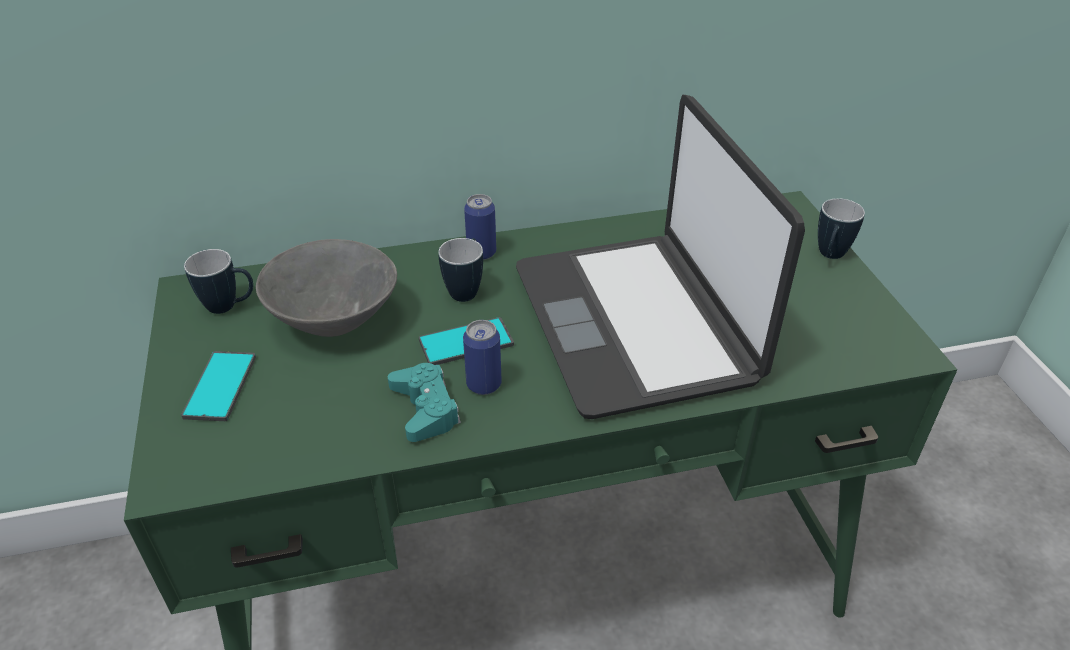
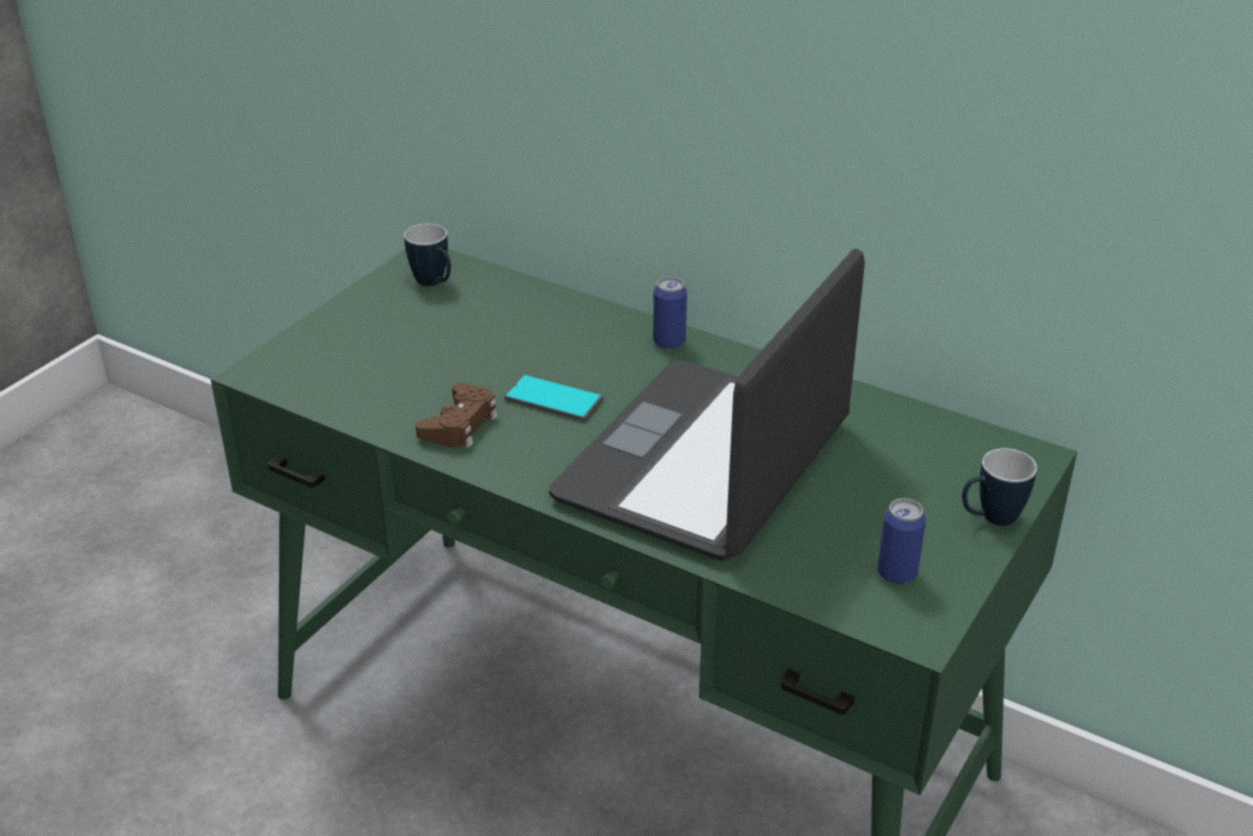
camera: 45 degrees right, 5 degrees down
(220, 386) = (358, 333): phone -> none
(336, 321) = (488, 332): grey bowl -> none
(425, 408) = (460, 424): turquoise game controller -> brown game controller
(466, 289) = (613, 362): mug -> none
(484, 384) = (522, 434): can -> can (897, 573)

